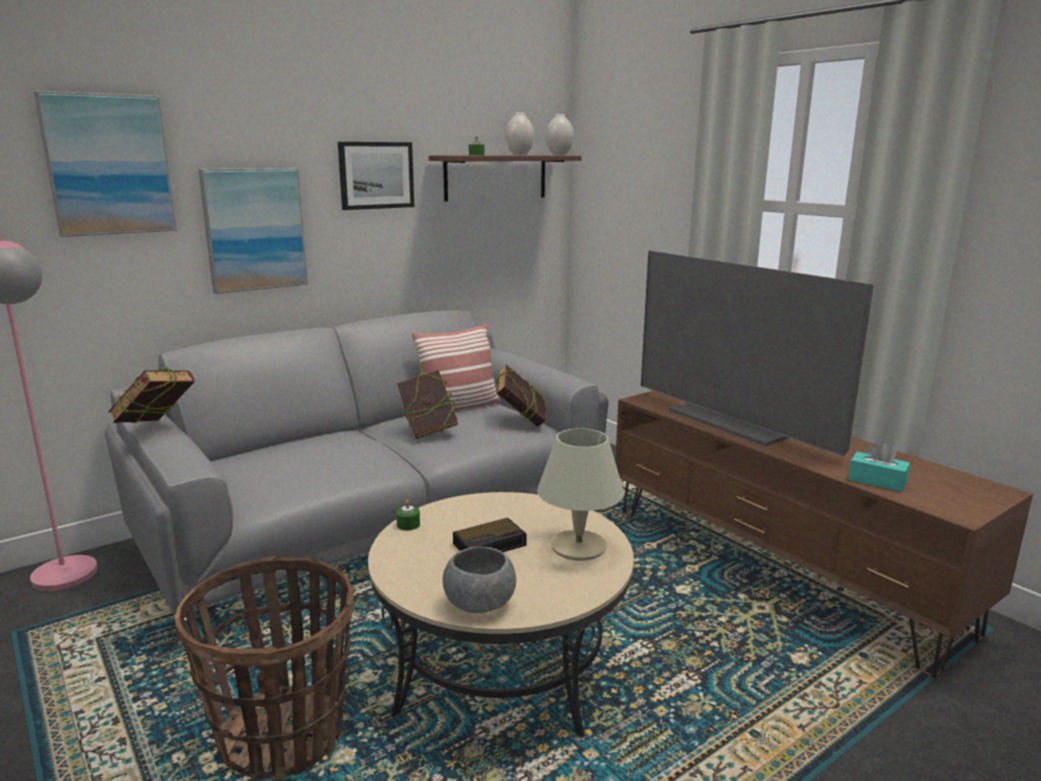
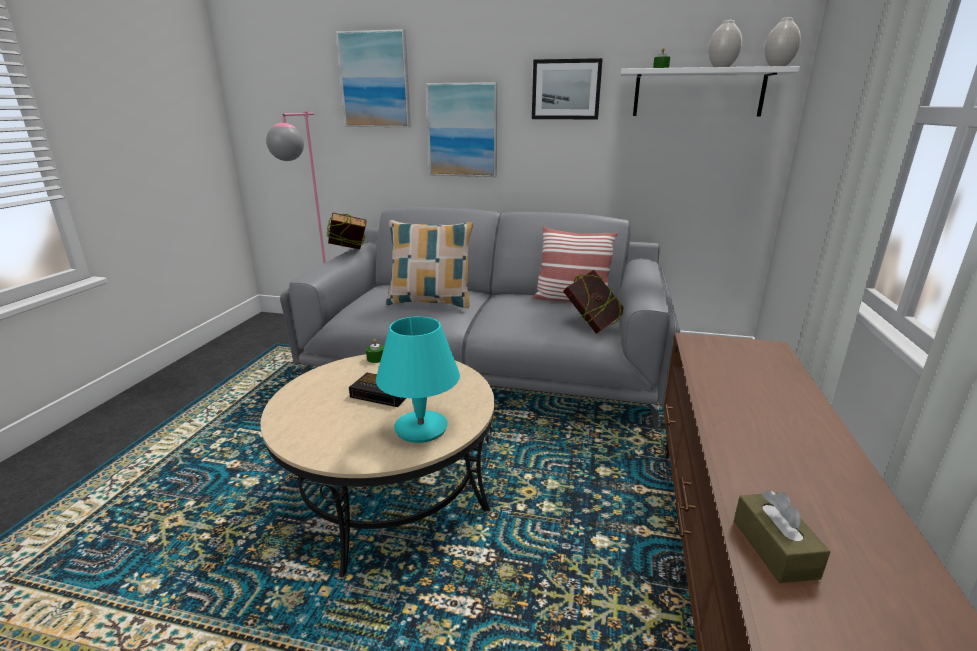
camera: 50 degrees right, 5 degrees up
(282, 735) = (255, 452): basket -> none
(334, 455) = (430, 302): none -> pillow
(428, 431) = (511, 308): book -> none
(480, 603) = (294, 424): grey bowl -> none
(496, 177) = (698, 93): brown shelf -> white shelf
(578, 547) = (420, 428): beige table lamp -> turquoise table lamp
(735, 422) = (749, 397): television -> none
(877, 481) = (774, 548): turquoise tissue box -> brown tissue box

